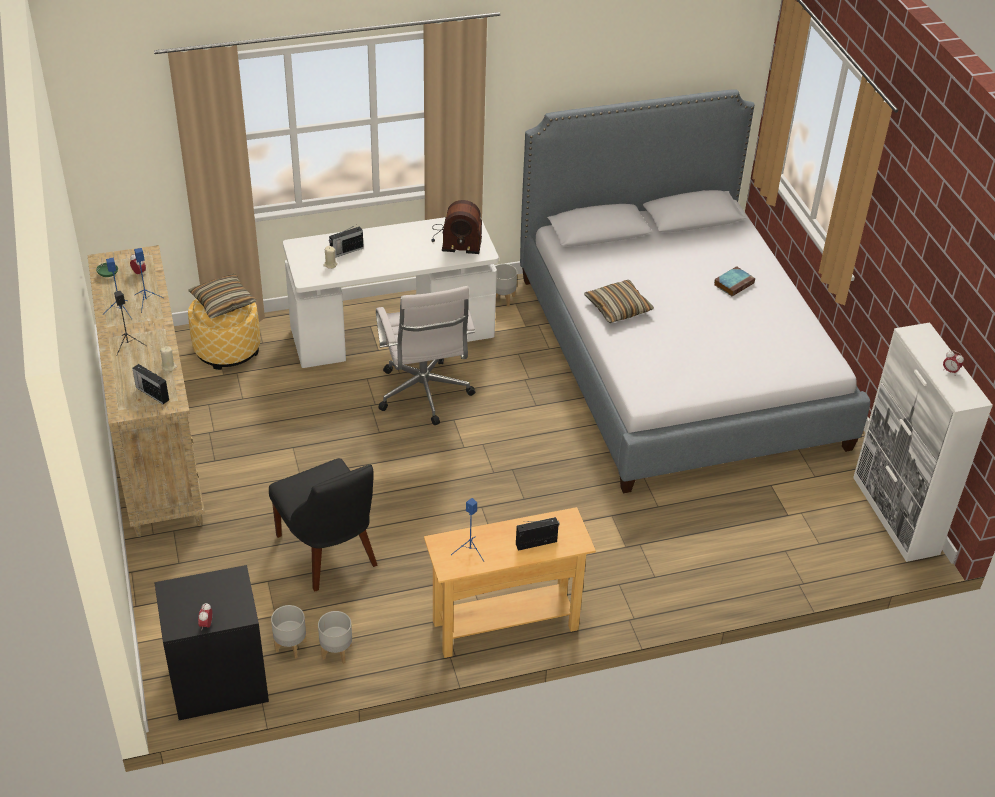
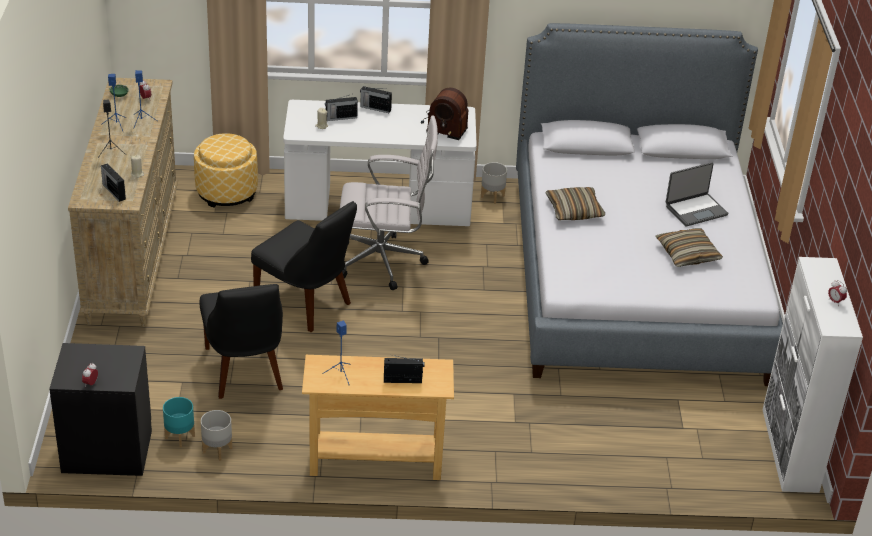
camera: 15 degrees right, 5 degrees down
(223, 302) = (226, 146): pillow -> pillow (687, 254)
(290, 646) = (179, 436): grey planter -> turquoise planter
(362, 461) = (306, 304): none -> black chair
(377, 233) = (375, 108): none -> radio
(424, 396) = (385, 262): white office chair -> white office chair turned 90 degrees counterclockwise
(734, 283) = (695, 210): book -> laptop

